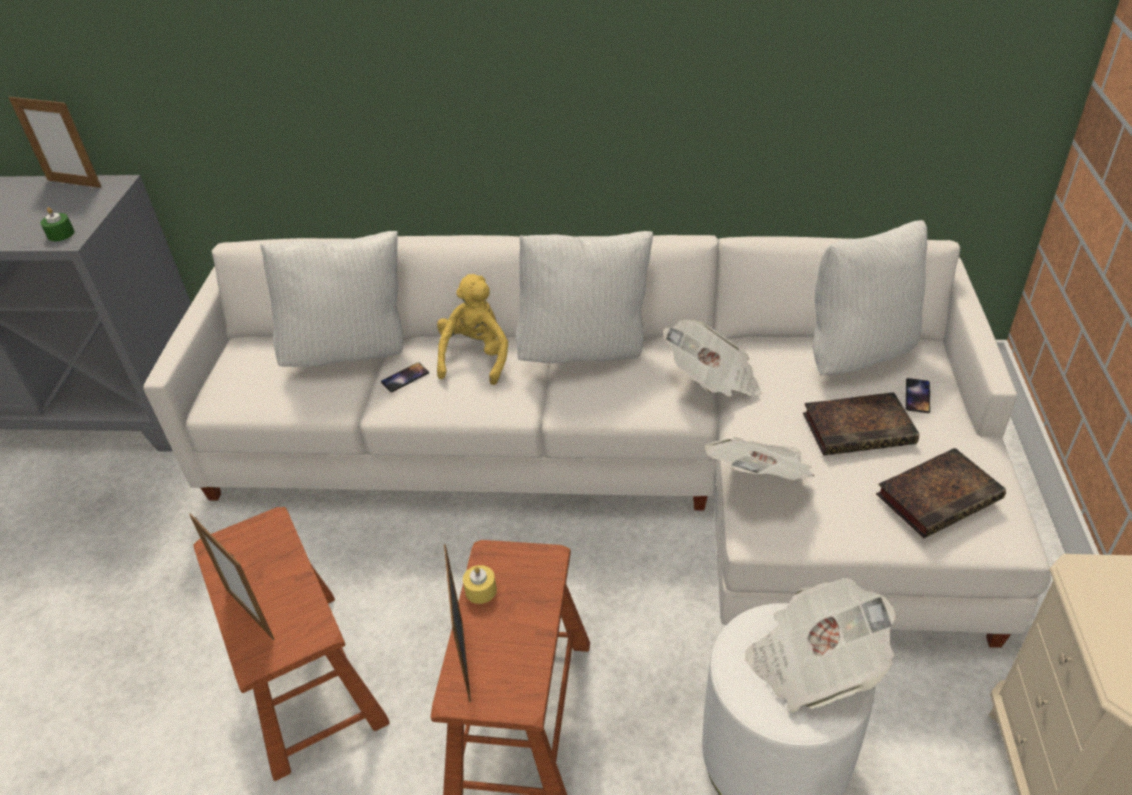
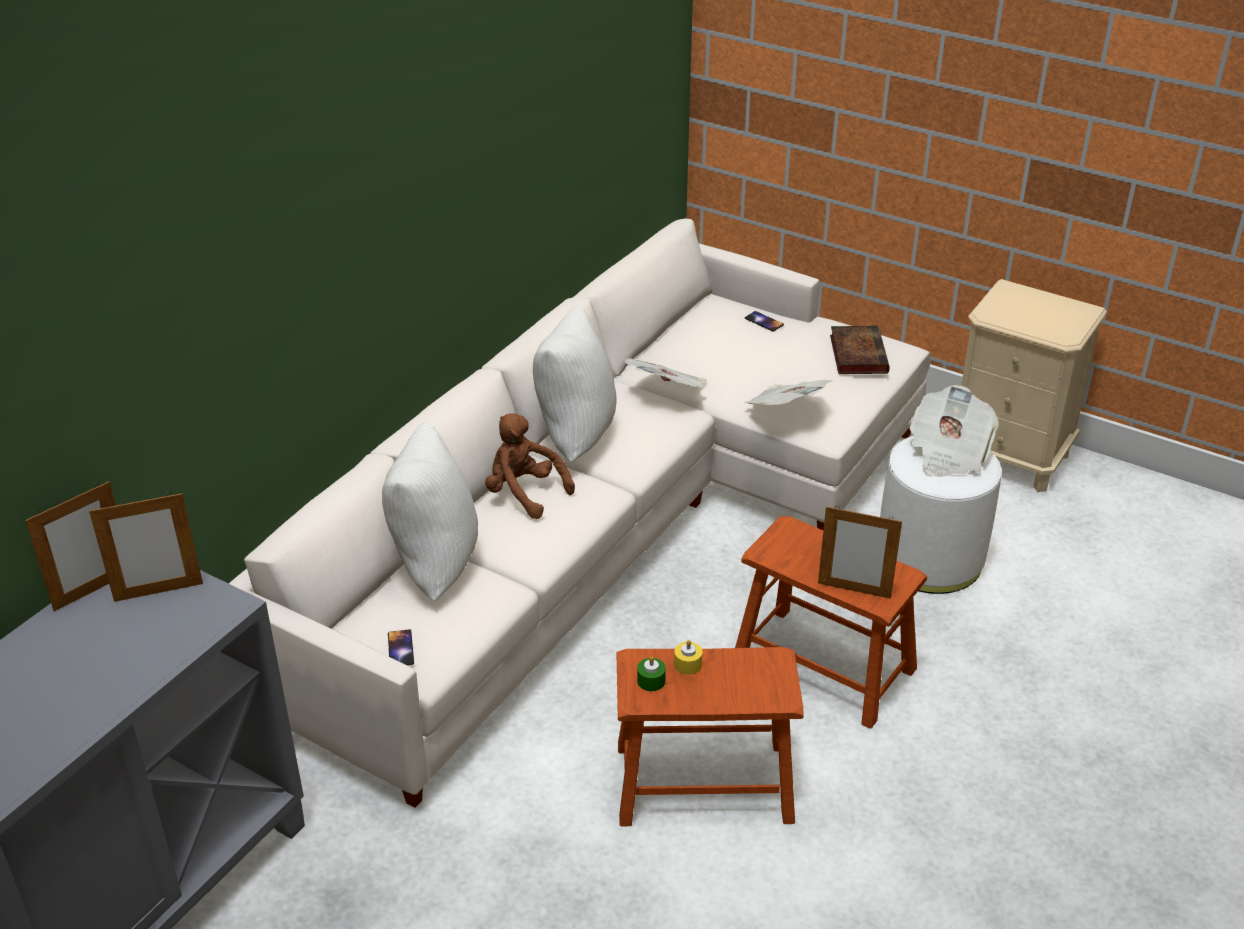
camera: 65 degrees left, 5 degrees down
(61, 234) = (213, 610): green candle -> green candle (651, 681)
(249, 614) = (732, 692): picture frame -> picture frame (158, 592)
(405, 377) = (512, 539): phone -> phone (400, 648)
(476, 357) = (524, 493): yellow plush toy -> brown plush toy
(481, 590) = (795, 566): yellow candle -> yellow candle (688, 664)
(858, 353) = (698, 324): white pillow -> none
(860, 428) = (775, 354): book -> none

